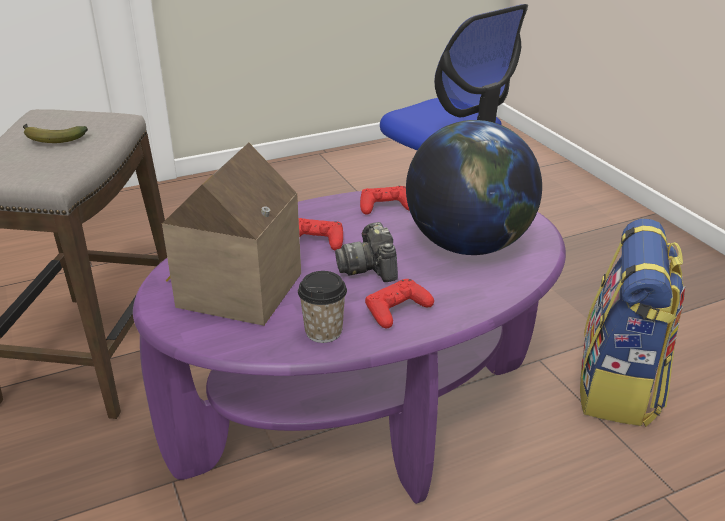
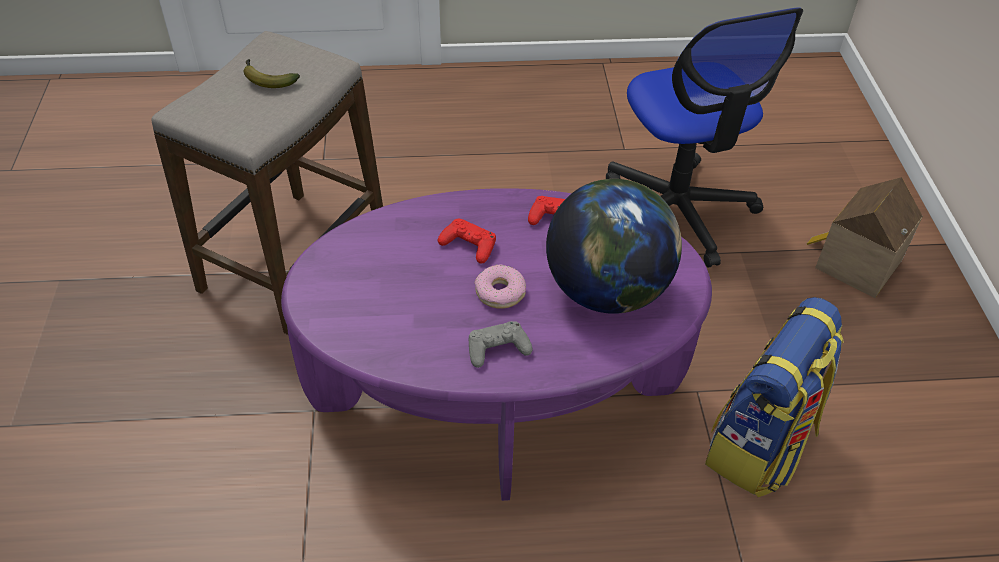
camera: 20 degrees right, 15 degrees up
(234, 290) = (371, 284): toy house -> toy house (853, 263)
(323, 332) = (423, 354): cup -> none
(369, 267) = (500, 292): camera -> donut
(397, 310) = (497, 349): red game controller -> grey game controller

